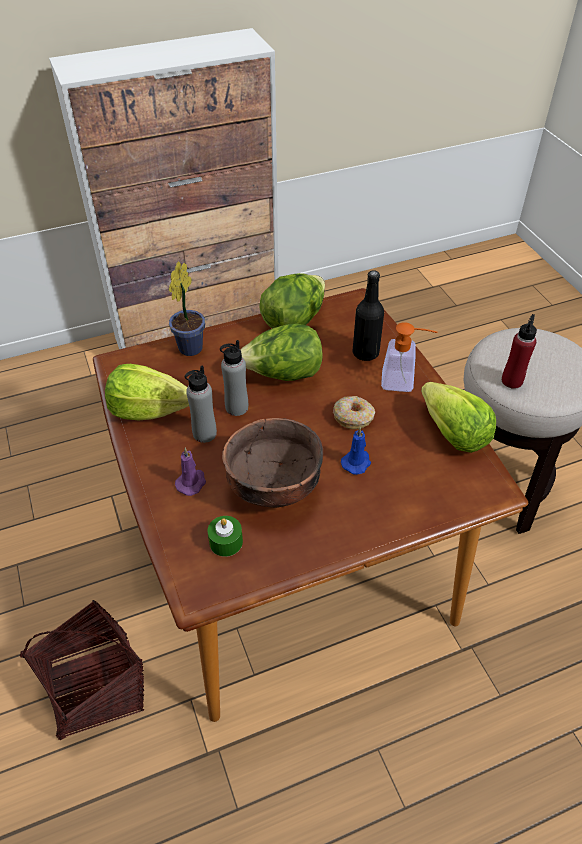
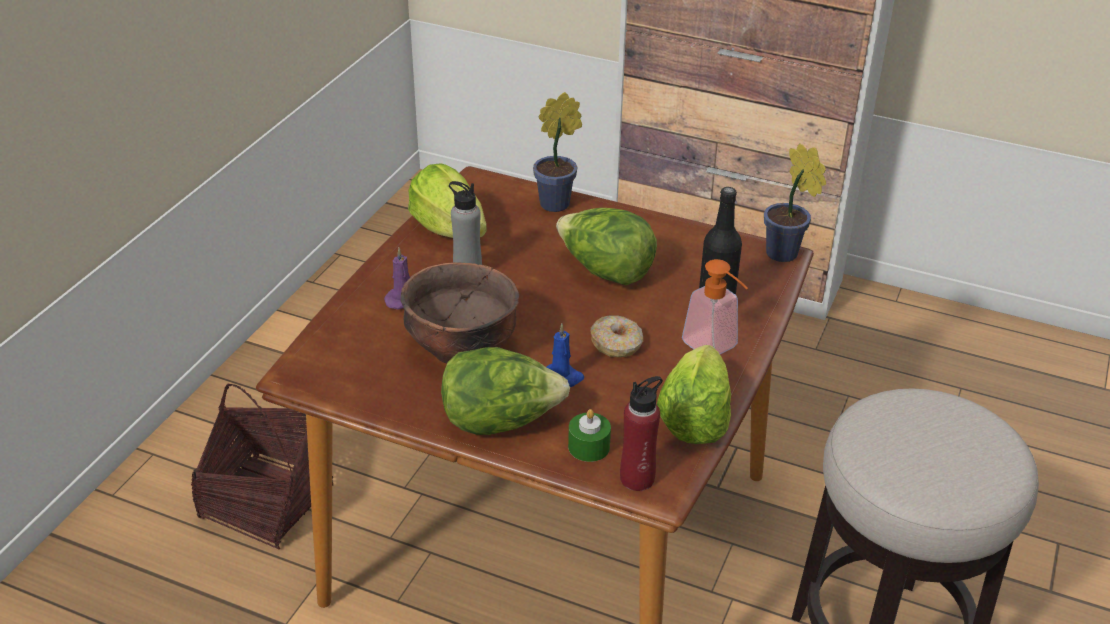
camera: 45 degrees right, 10 degrees down
(226, 542) = (367, 357): green candle -> green candle (589, 447)
(236, 407) = (524, 271): grey bottle -> none
(294, 320) = (687, 235): lettuce -> lettuce (500, 421)
(358, 300) = (785, 255): none -> potted plant
(512, 381) = (873, 440): red bottle -> red bottle (637, 478)

